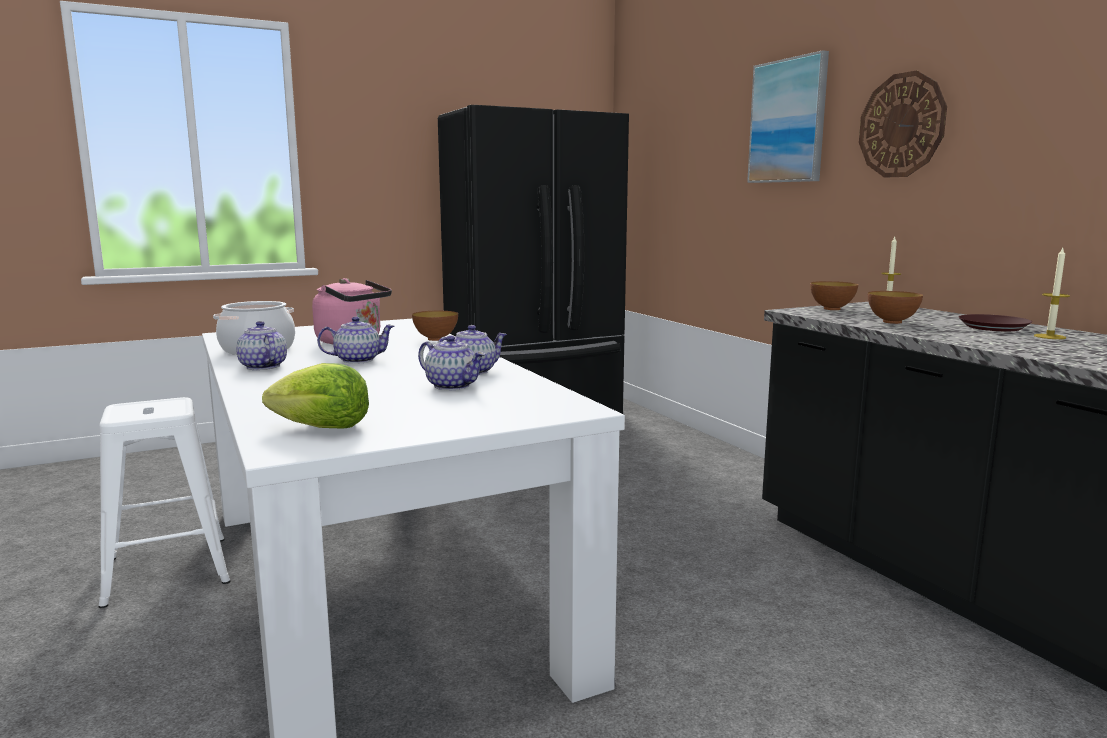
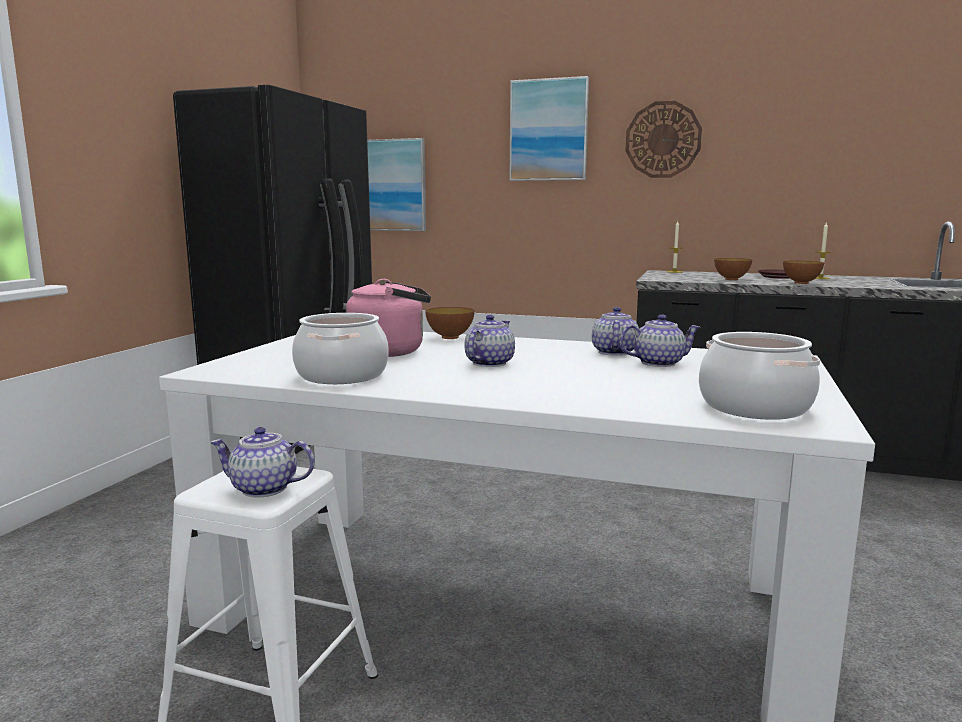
camera: 45 degrees left, 0 degrees up
(262, 367) = (442, 386): teapot -> teapot (263, 489)
(322, 428) = (755, 407): lettuce -> cooking pot
(664, 188) = (392, 185): none -> picture
(832, 309) = (663, 276): bowl -> bowl (801, 283)

